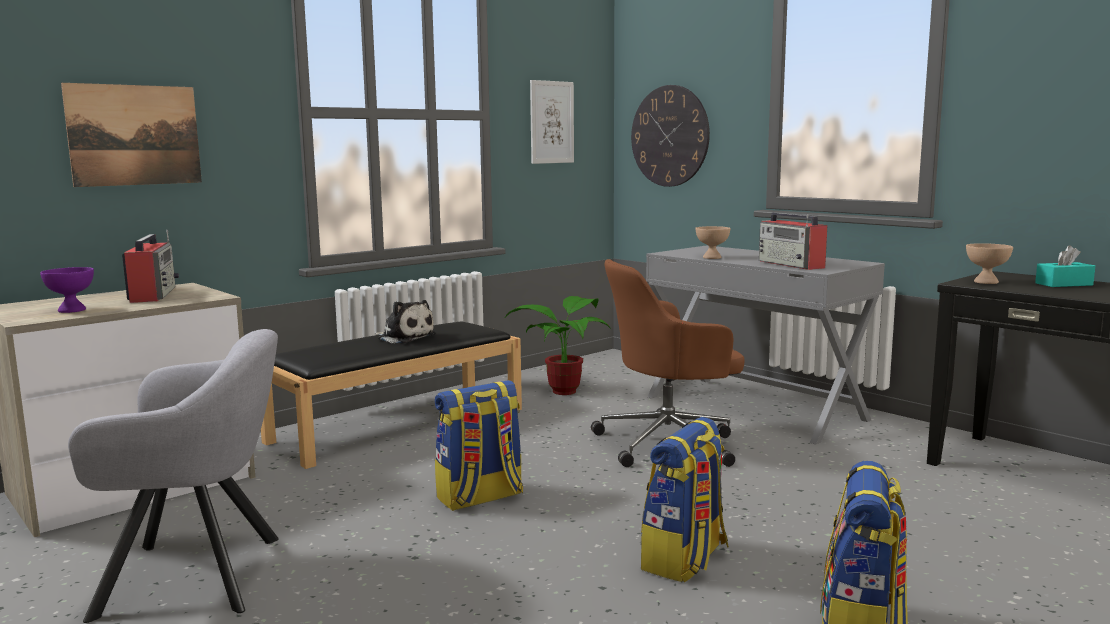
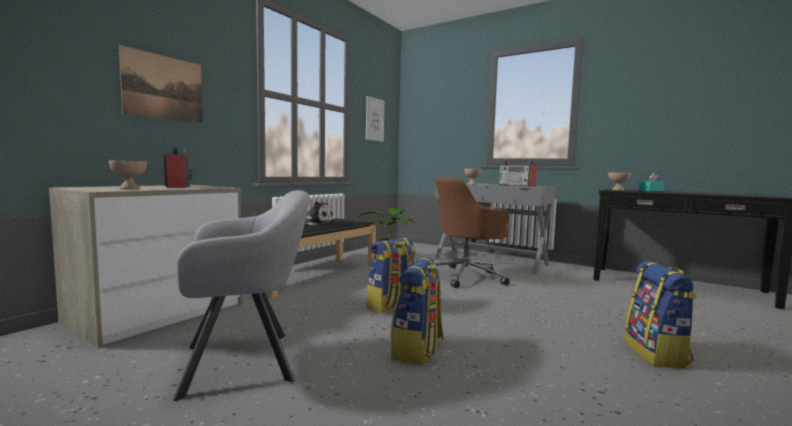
camera: 15 degrees left, 5 degrees down
(71, 310) = (129, 189): purple bowl -> beige bowl
(669, 136) = (432, 130): wall clock -> none
(685, 560) = (533, 328): backpack -> backpack (417, 350)

